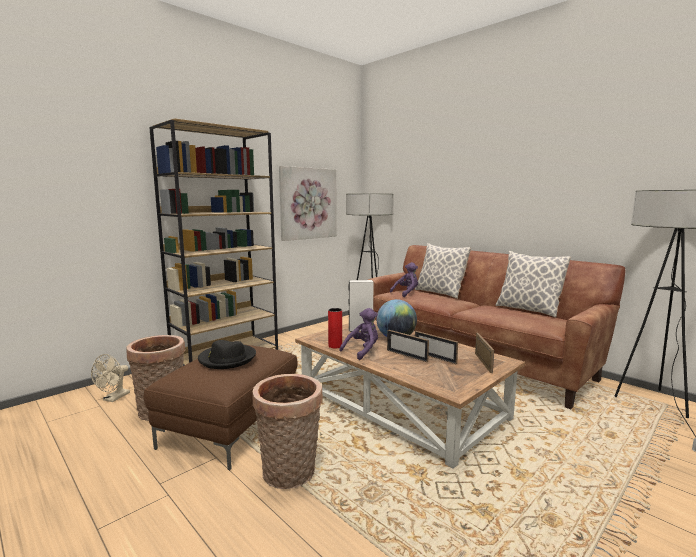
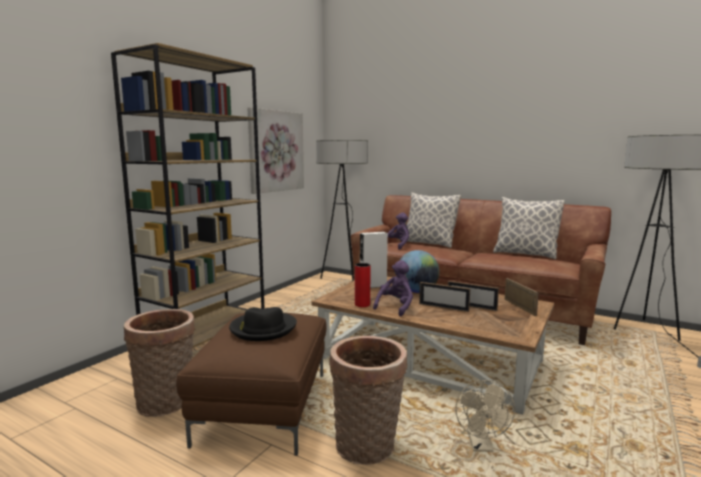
camera: 15 degrees left, 0 degrees up
(113, 398) = (89, 397): beige fan -> beige fan (481, 446)

